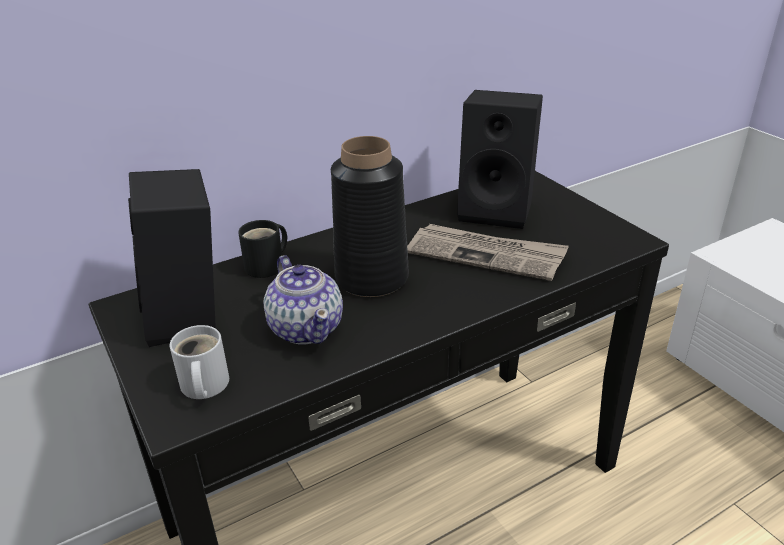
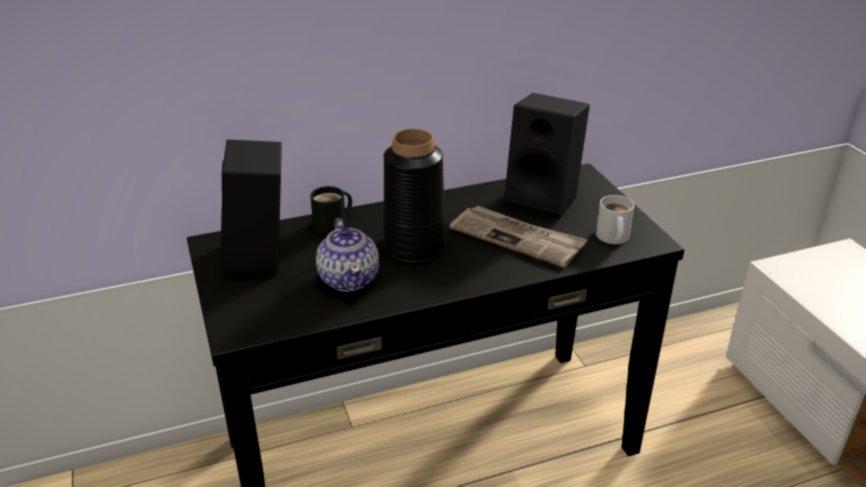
camera: 10 degrees right, 0 degrees up
(202, 386) = (259, 312): white mug -> white mug (611, 237)

